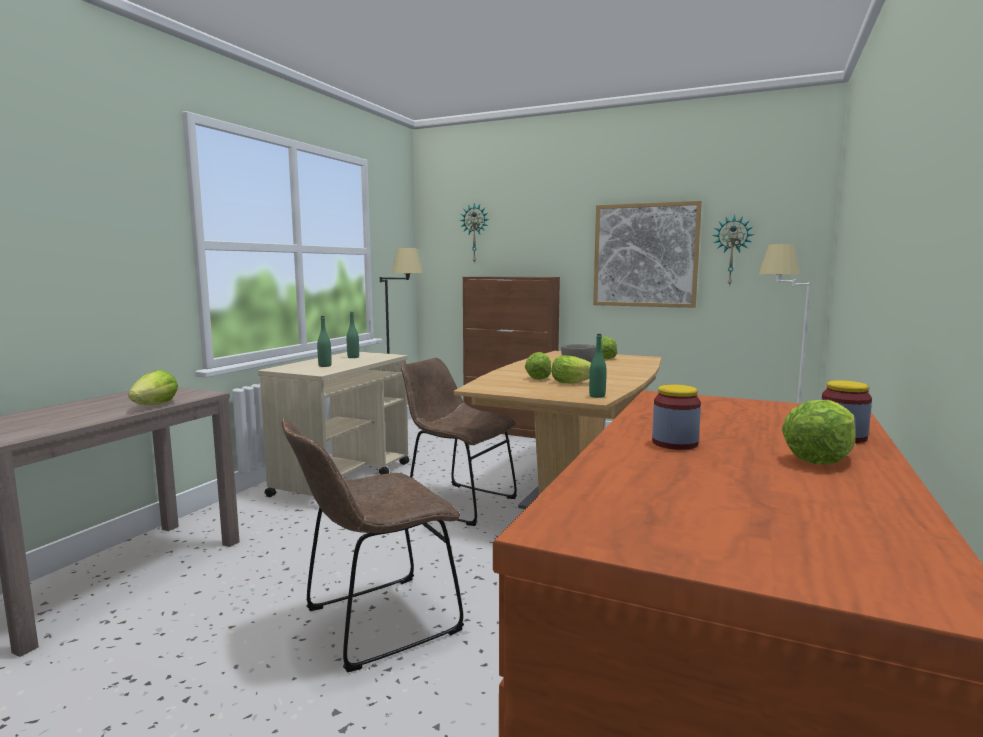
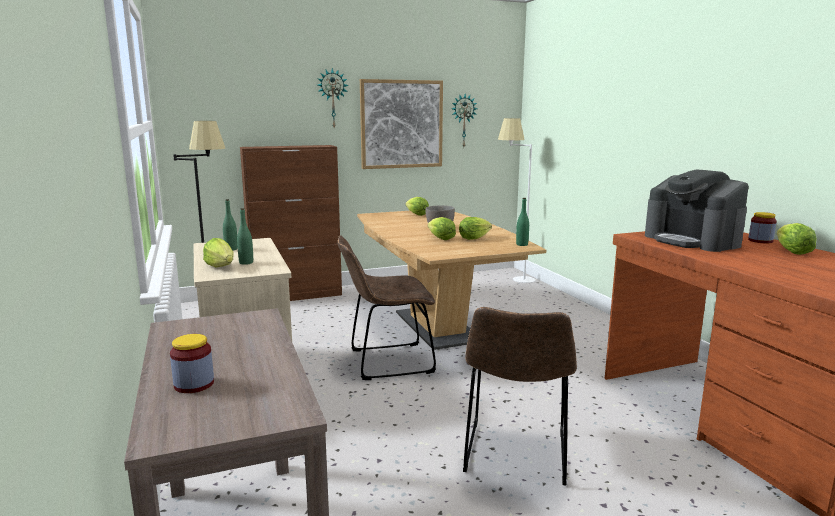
camera: 45 degrees left, 5 degrees up
(155, 405) = (269, 338): lettuce -> lettuce (221, 266)
(475, 233) = (234, 101): wall clock -> wall clock (332, 98)
(674, 443) = (743, 258): jar -> jar (194, 384)
(714, 414) = (692, 241): none -> coffee machine

